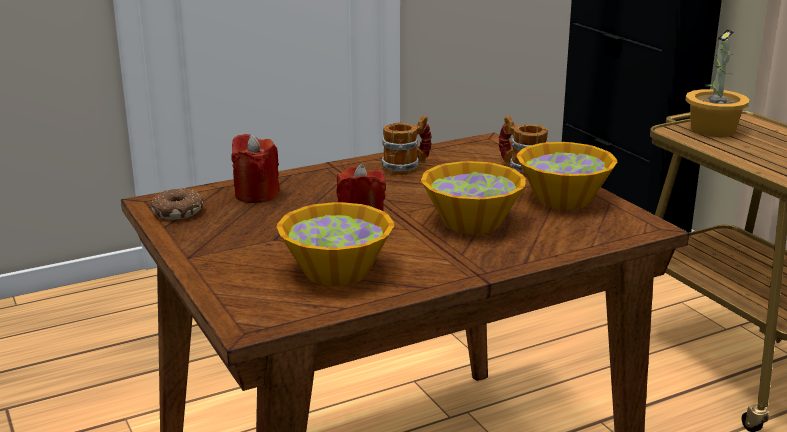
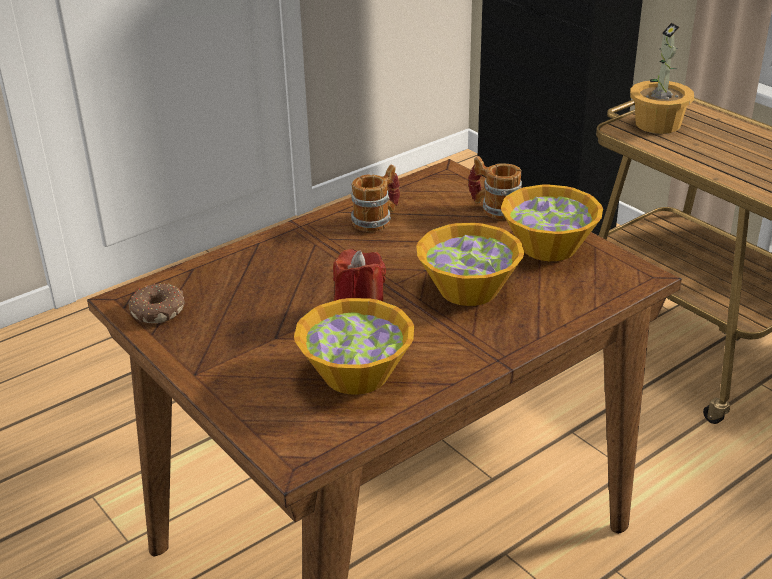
camera: 10 degrees left, 10 degrees up
(256, 195) = (233, 276): red candle -> none

